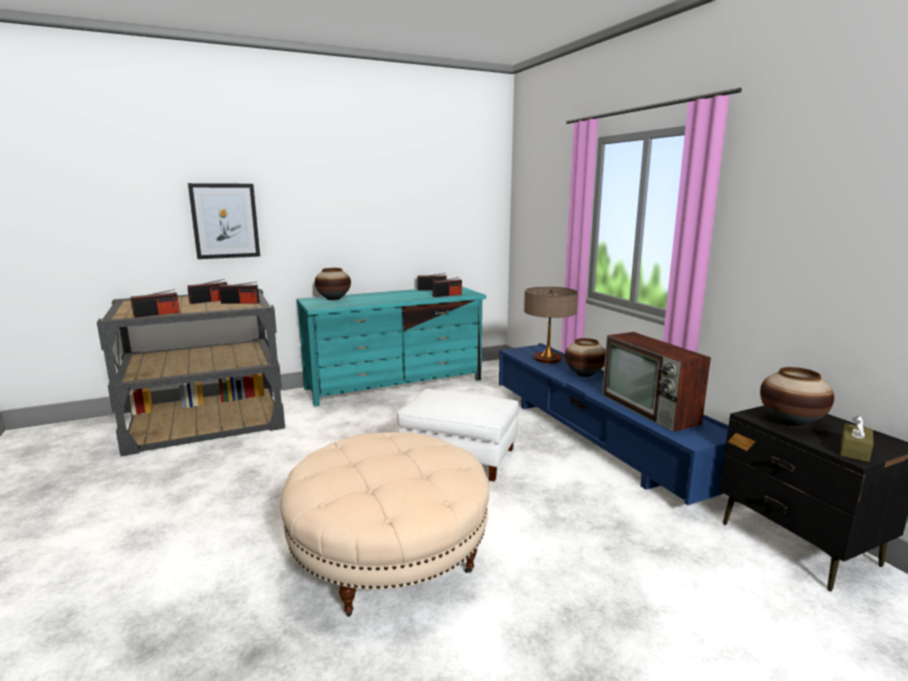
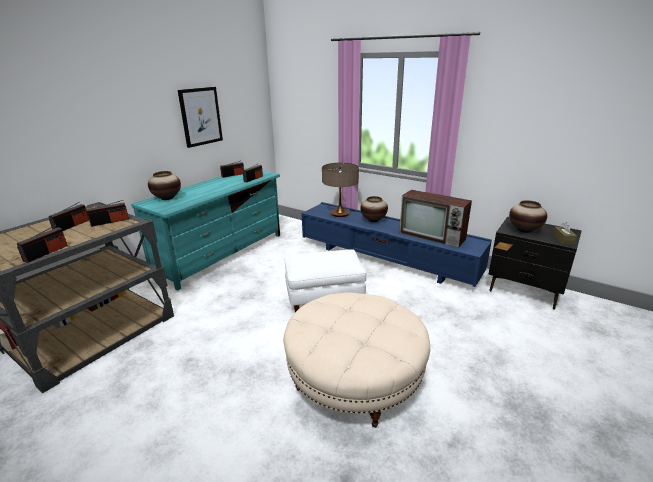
camera: 30 degrees left, 10 degrees up
(225, 221) = (51, 143): picture -> picture (200, 116)

